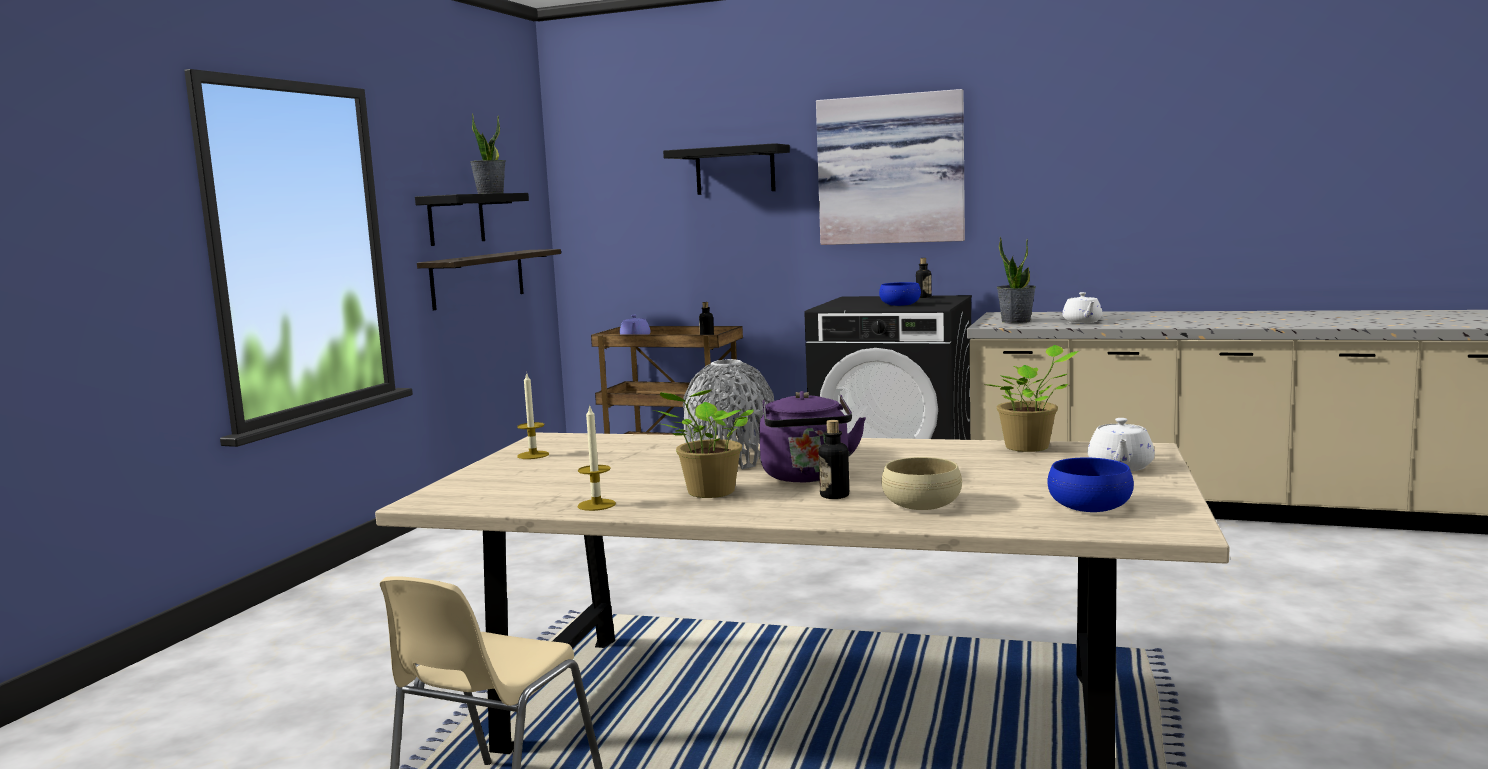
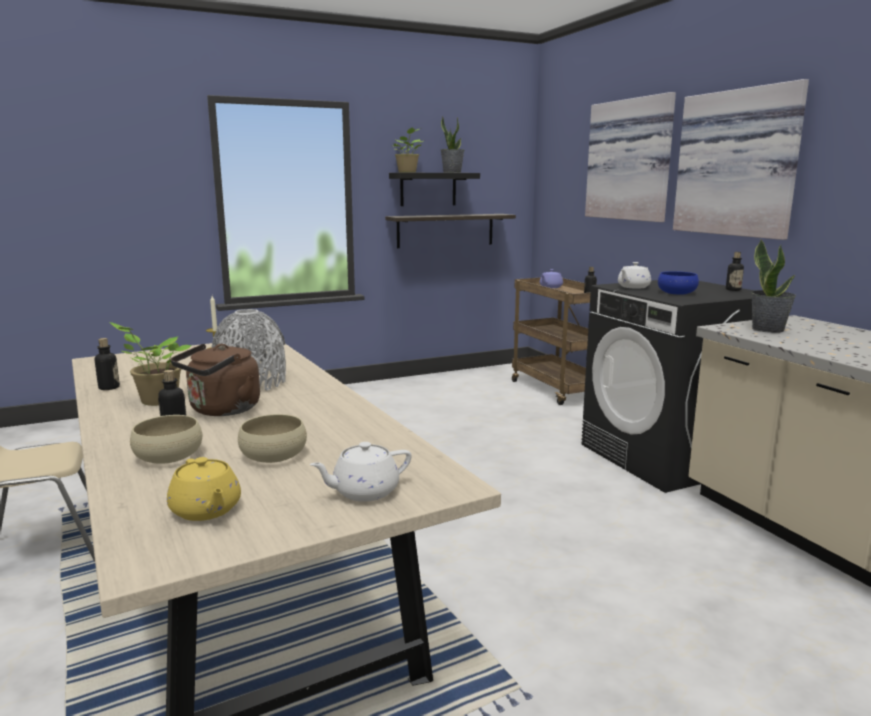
camera: 45 degrees right, 5 degrees up
(596, 505) = (109, 387): candle -> bottle
(735, 170) = (631, 160): black shelf -> picture
(807, 477) = (221, 410): purple kettle -> brown kettle
(986, 477) = (274, 455): none -> beige bowl
(1030, 447) = (396, 446): potted plant -> potted plant (407, 172)
(1082, 322) = (824, 345): white teapot -> white teapot (633, 287)
(1089, 506) = (206, 510): blue bowl -> yellow teapot

